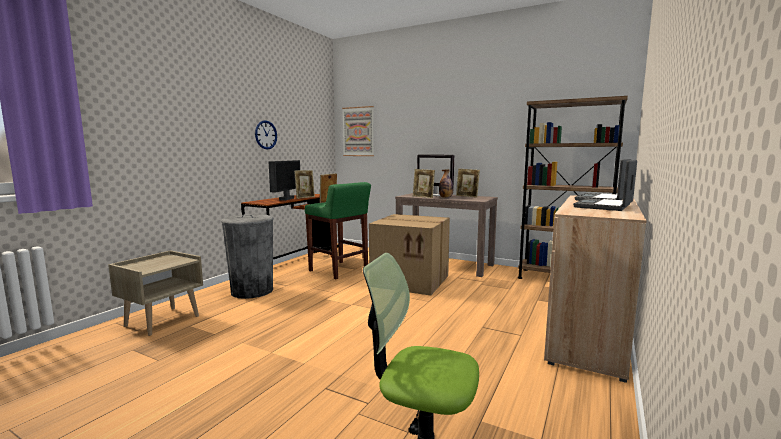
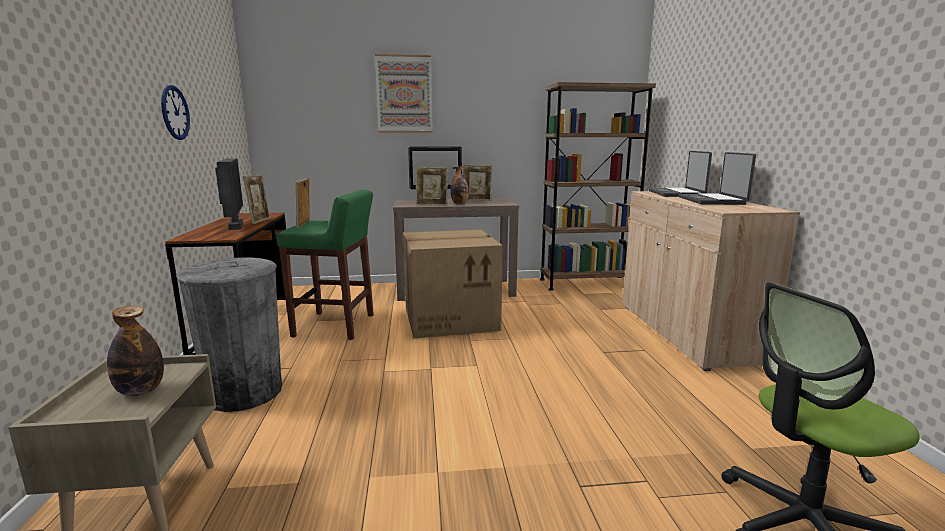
camera: 35 degrees left, 5 degrees up
(160, 264) = (140, 391): none -> bottle
(358, 131) = (292, 111): picture -> picture (404, 94)

